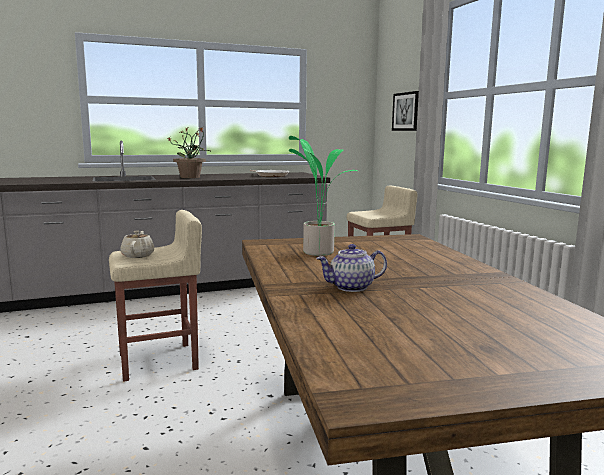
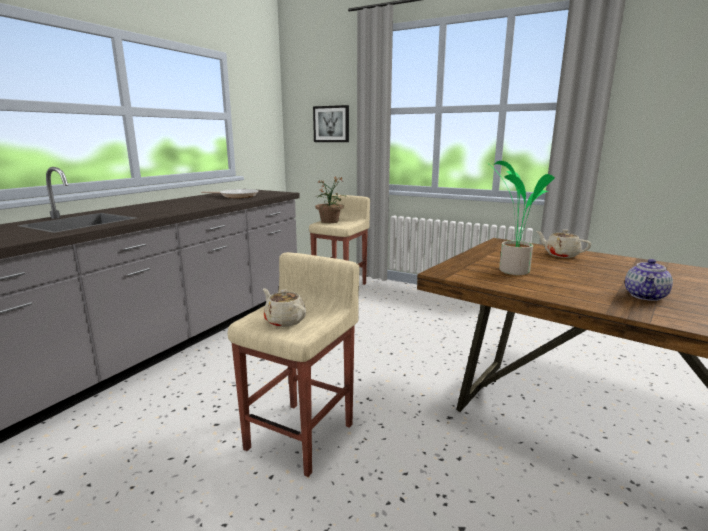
camera: 40 degrees left, 5 degrees up
(191, 177) = (163, 208): potted plant -> potted plant (330, 221)
(422, 254) = (560, 255): none -> beige teapot

